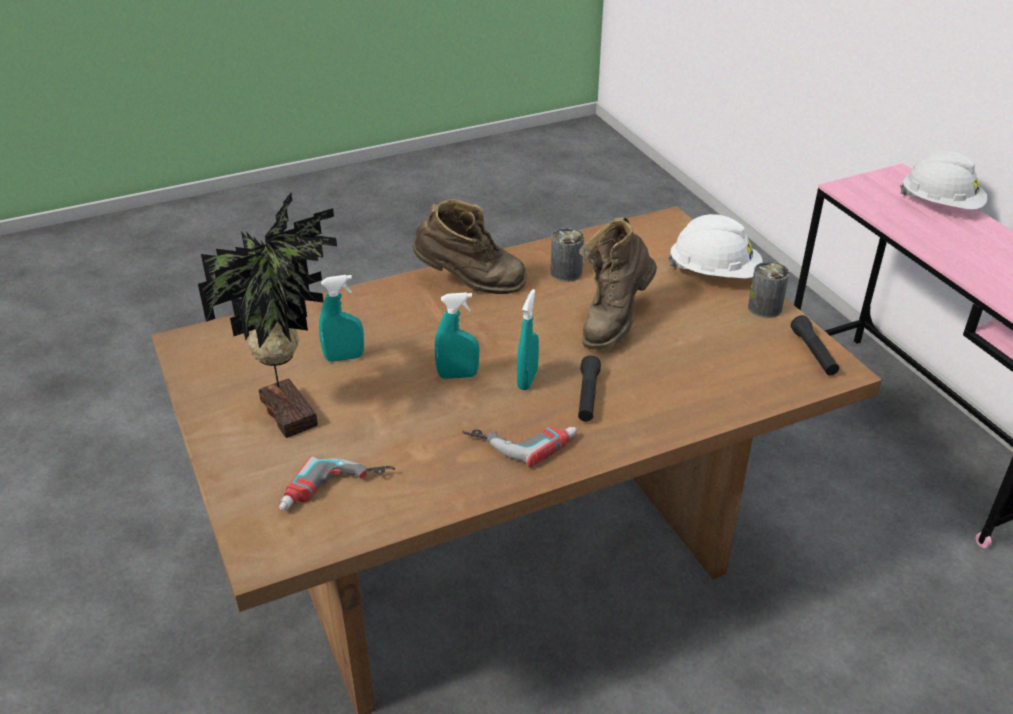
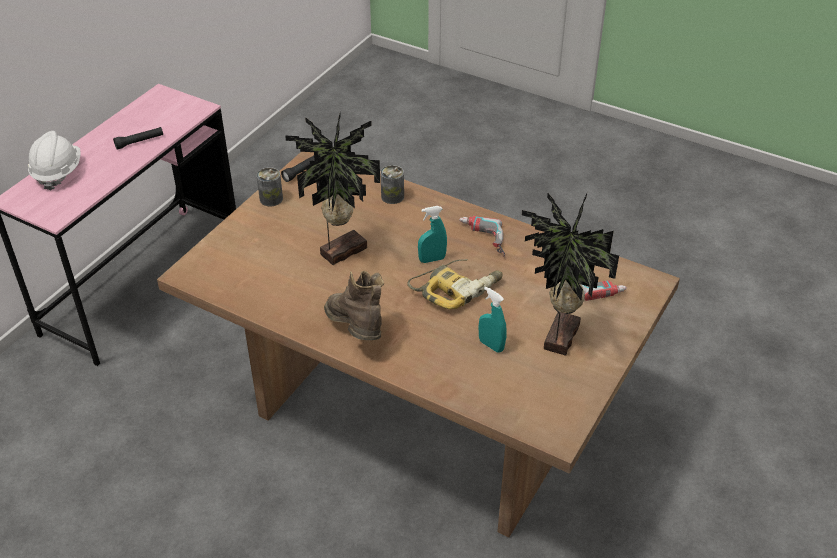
camera: 125 degrees left, 5 degrees up
(458, 375) = (456, 288): turquoise spray bottle -> power drill
(566, 272) = (301, 293): can -> can (392, 196)
(587, 396) = (423, 232): black flashlight -> black flashlight (139, 142)
(614, 321) = (341, 250): brown boot -> potted plant
(714, 273) = (245, 230): white hard hat -> none

